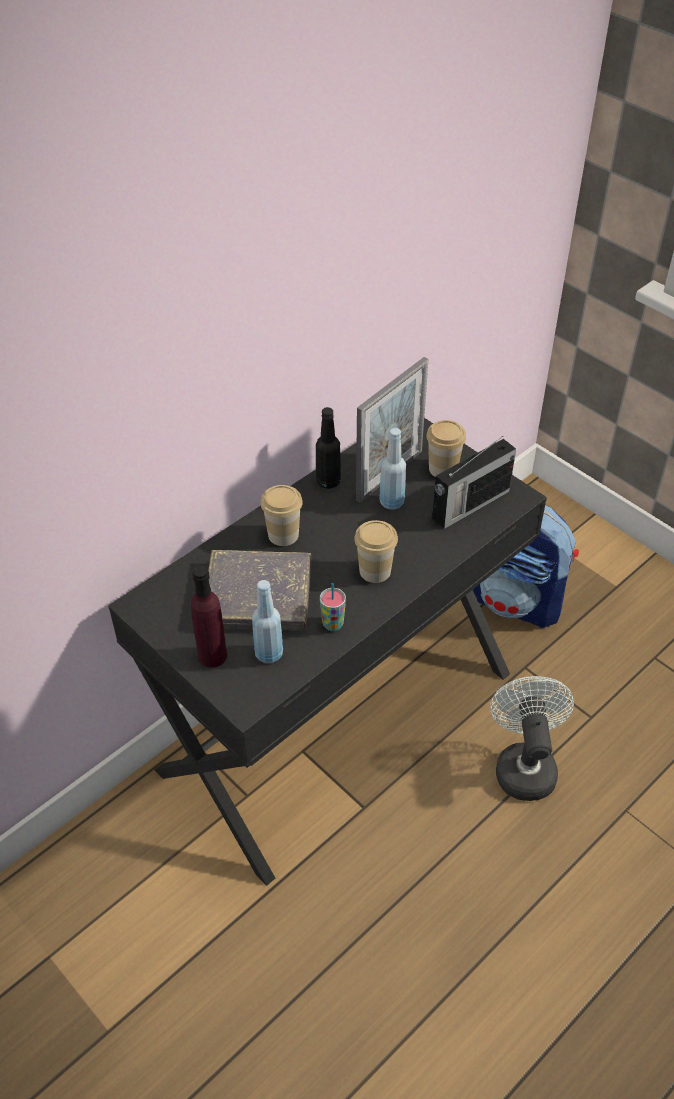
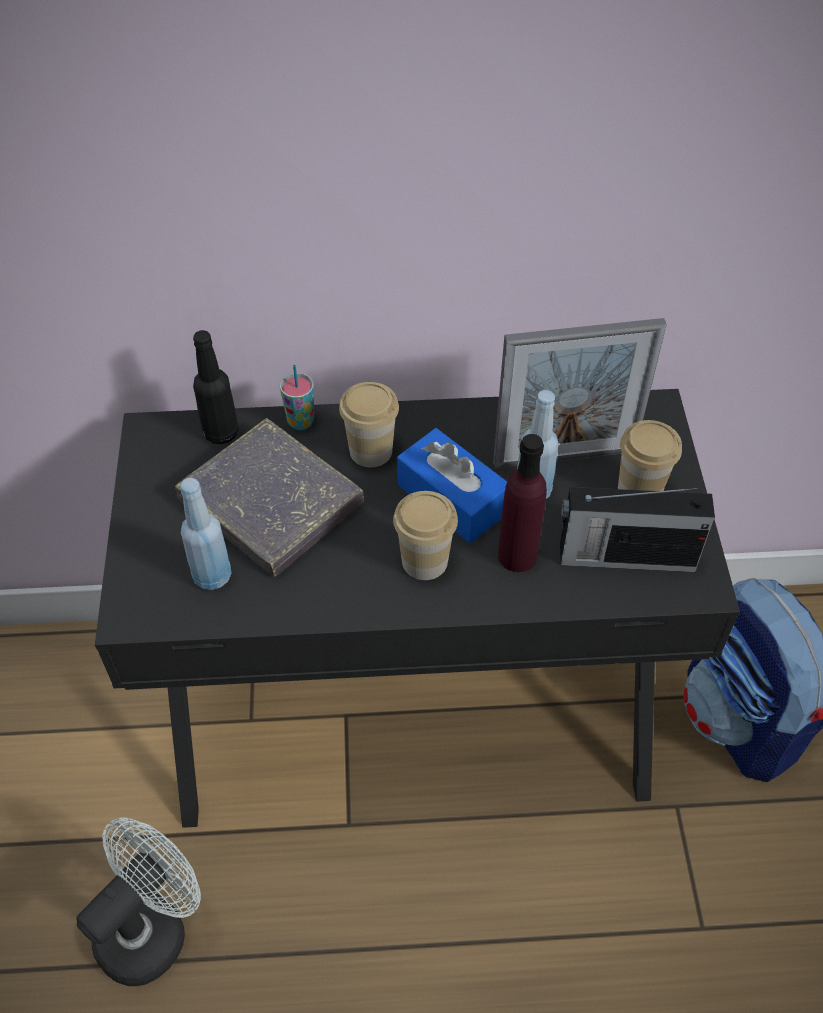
camera: 40 degrees right, 5 degrees up
(212, 656) = (157, 537): purple bottle -> purple bottle (517, 556)
(328, 481) = (485, 420): black bottle -> black bottle (221, 432)
(333, 624) = (312, 591): cup -> cup (300, 422)
(354, 531) = (452, 498): none -> blue tissue box
(524, 765) = (565, 919): white fan -> white fan (152, 926)

